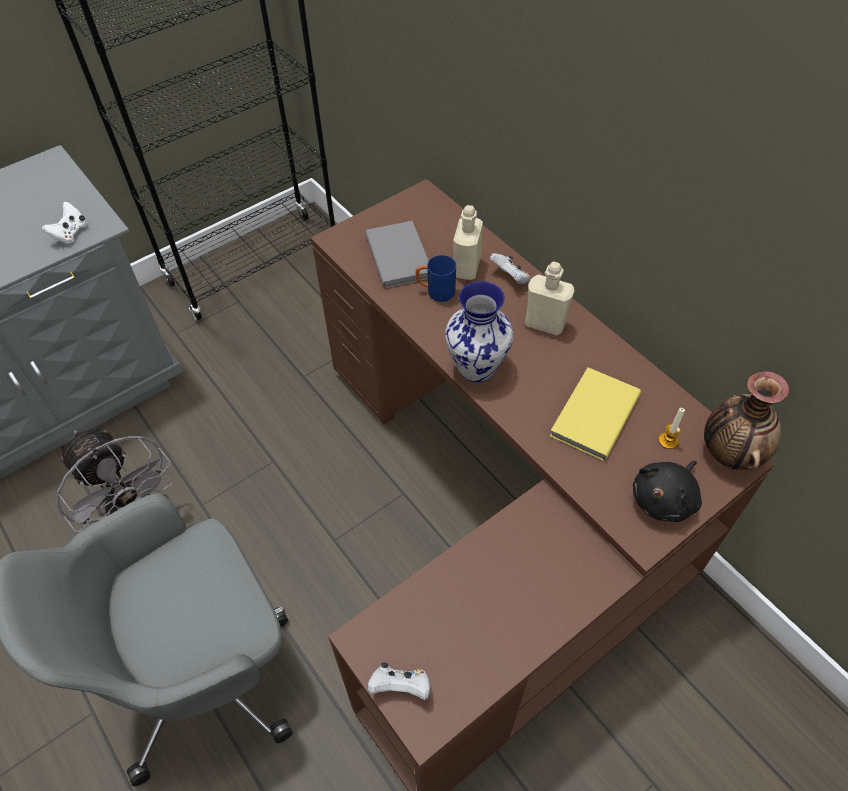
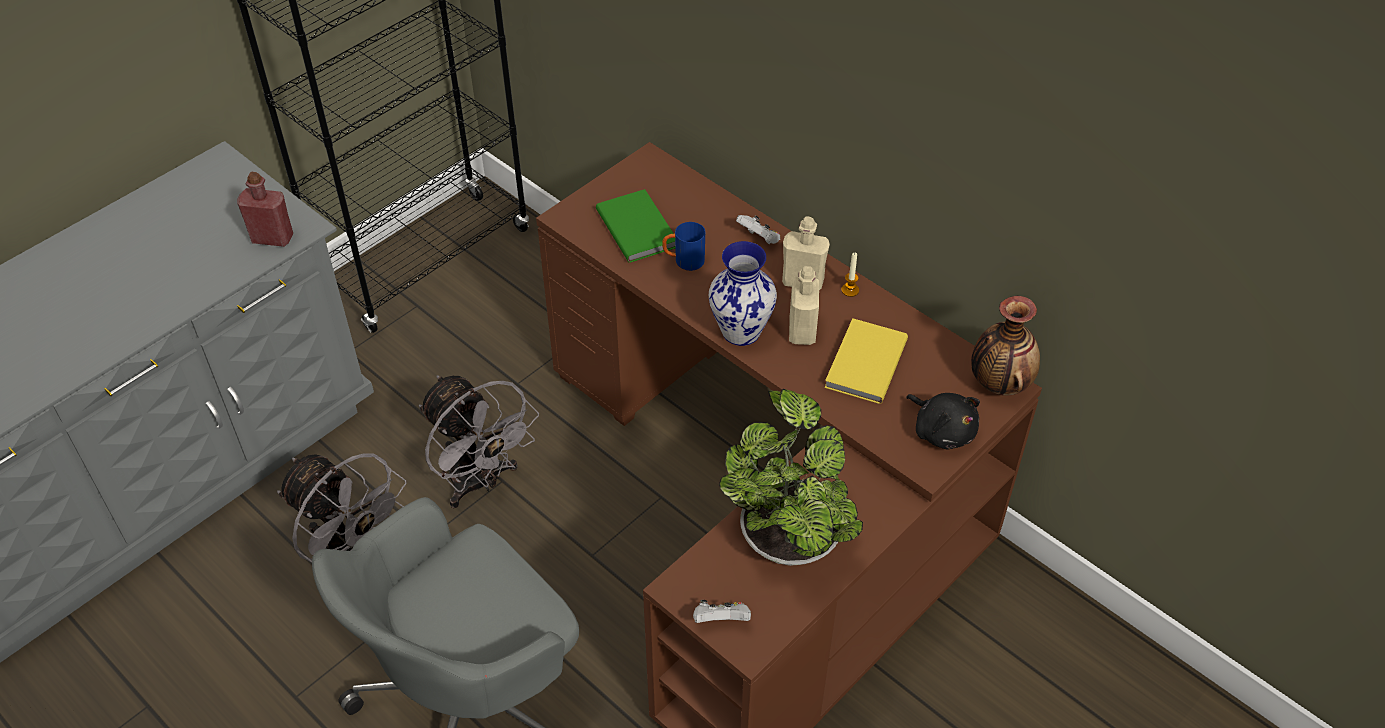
camera: 10 degrees left, 5 degrees down
(70, 233) = (272, 238): white game controller -> red bottle
(255, 460) = (481, 482): none -> grey fan
(400, 255) = (638, 227): grey book -> green book
(466, 268) = (711, 233): beige bottle -> beige bottle (802, 331)
(487, 594) = (787, 536): none -> potted plant
(664, 499) = (942, 430): black plush toy -> black plush toy turned 75 degrees counterclockwise
(668, 441) = (939, 379): candle -> candle (850, 290)

